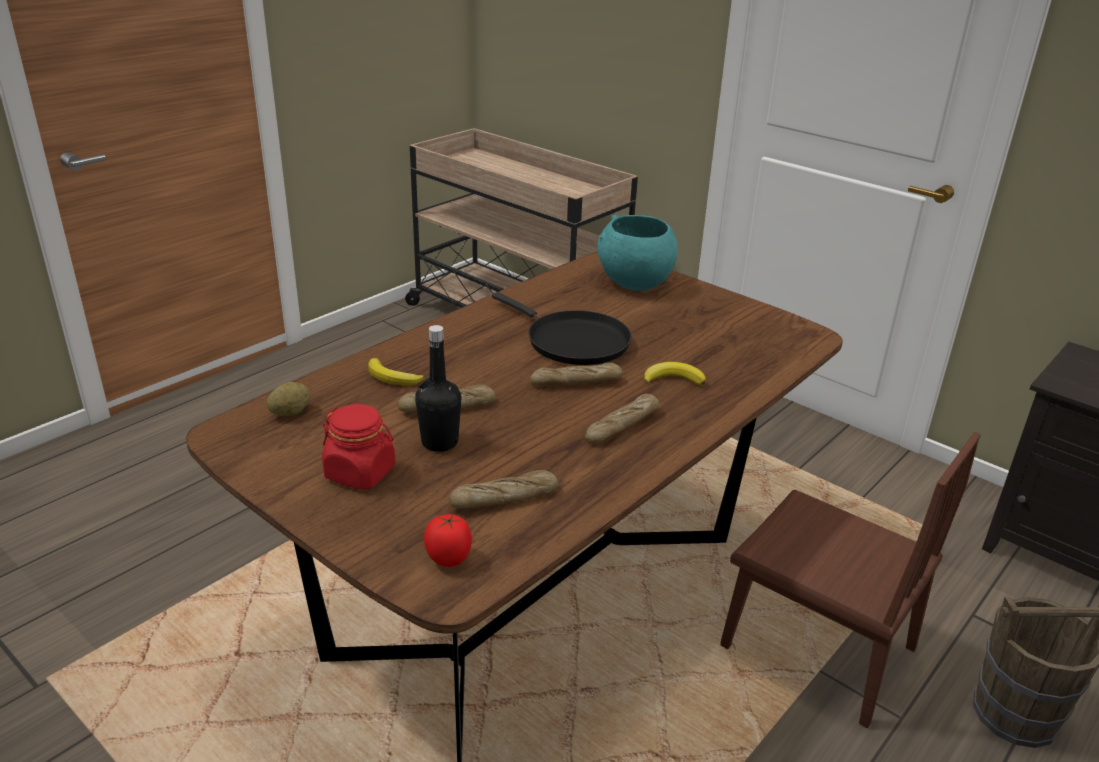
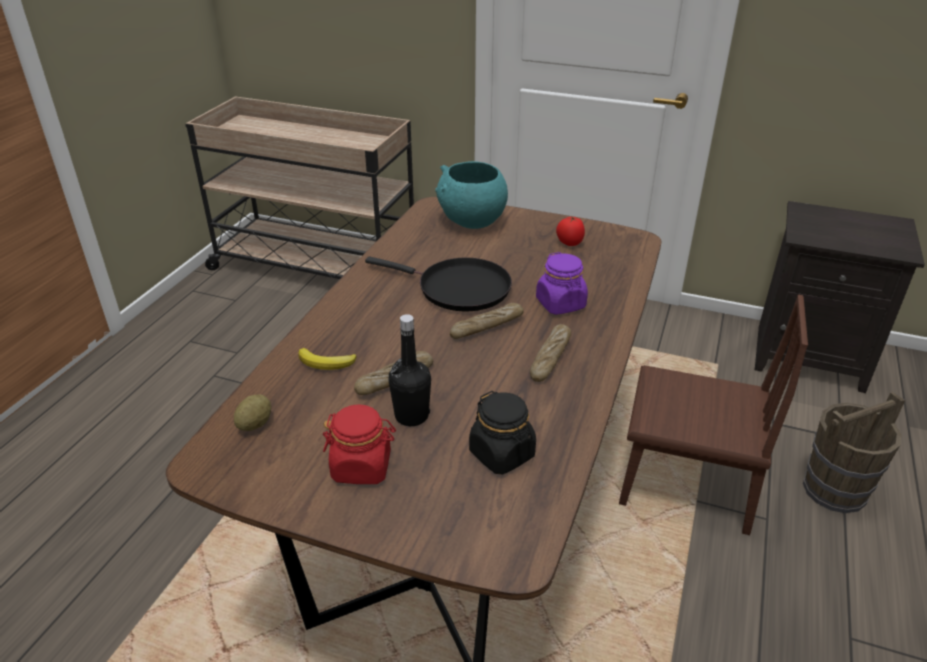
camera: 20 degrees left, 5 degrees up
(448, 558) = (494, 527): tomato -> tomato (569, 243)
(504, 498) = (502, 454): bread -> black jar
(673, 379) = (561, 304): banana -> purple jar

